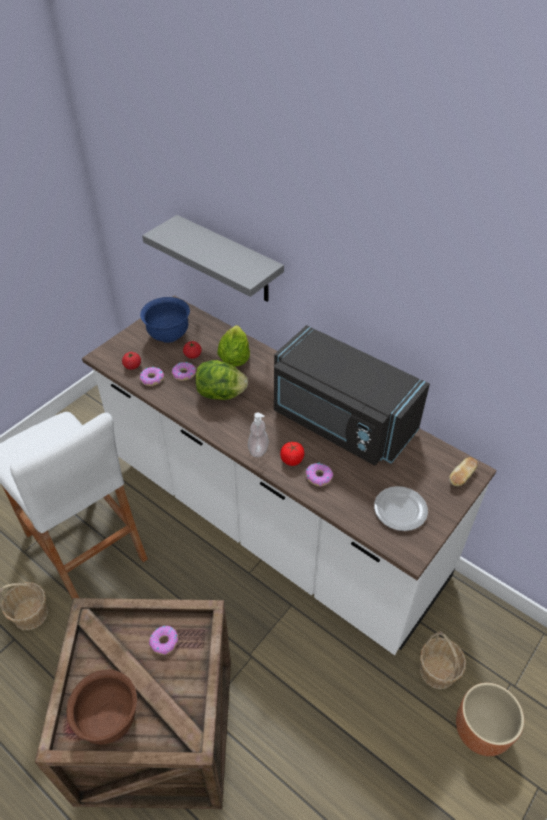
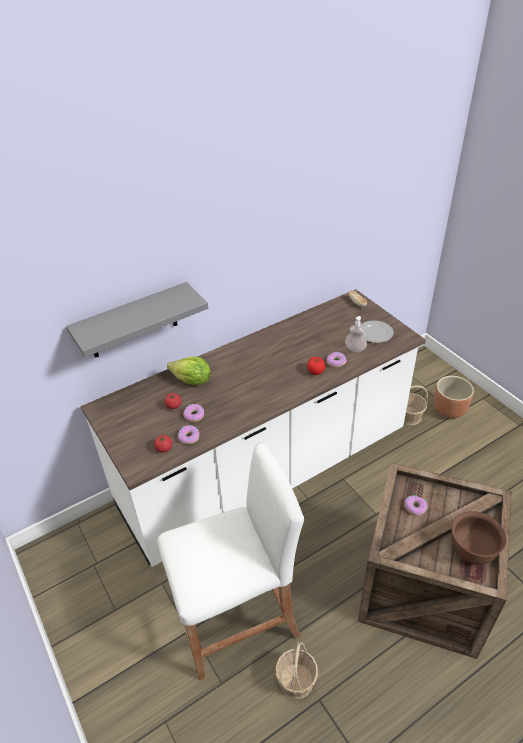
camera: 70 degrees left, 5 degrees down
(168, 335) = (136, 418): blue bowl -> none
(221, 394) = (230, 396): lettuce -> none
(258, 449) = (299, 386): soap dispenser -> soap dispenser (355, 349)
(340, 422) = (289, 340): black microwave -> none

